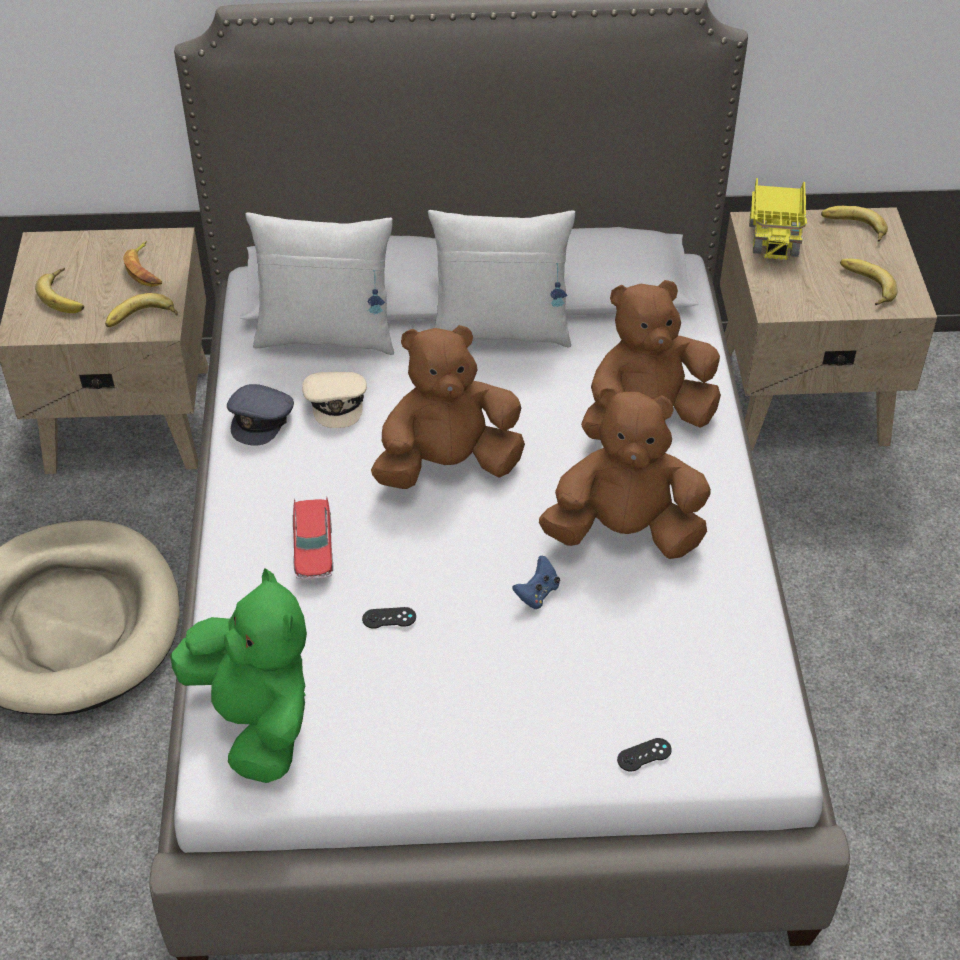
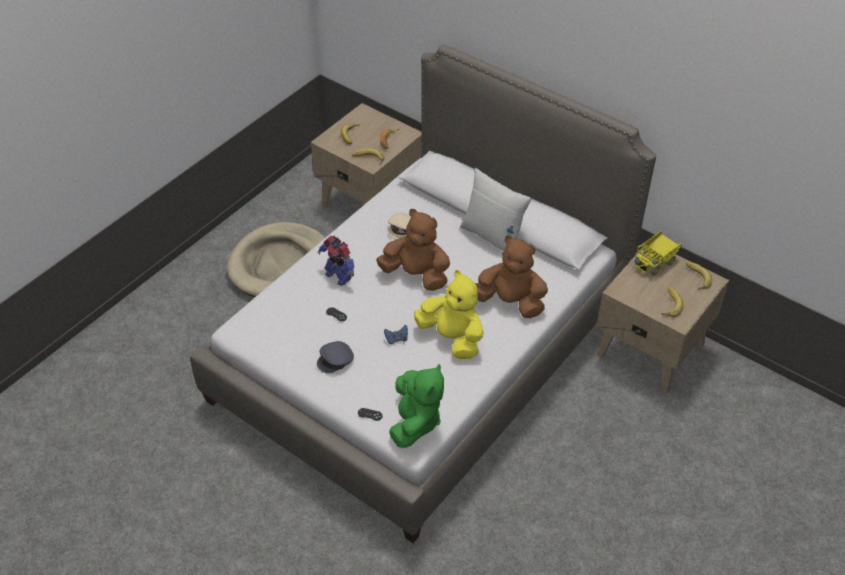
camera: 40 degrees right, 0 degrees up
(256, 720) = (261, 320): green plush toy -> green plush toy (415, 422)
(261, 418) = (370, 219): grey cap -> grey cap (336, 360)
(313, 548) = (338, 276): toy car -> toy robot
(326, 337) = (425, 202): grey pillow -> none
(624, 532) = (452, 338): brown plush toy -> yellow plush toy

